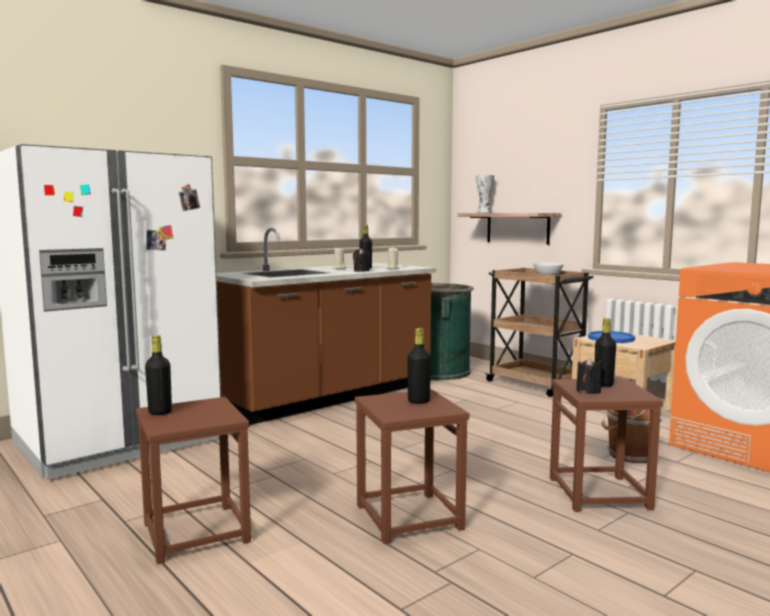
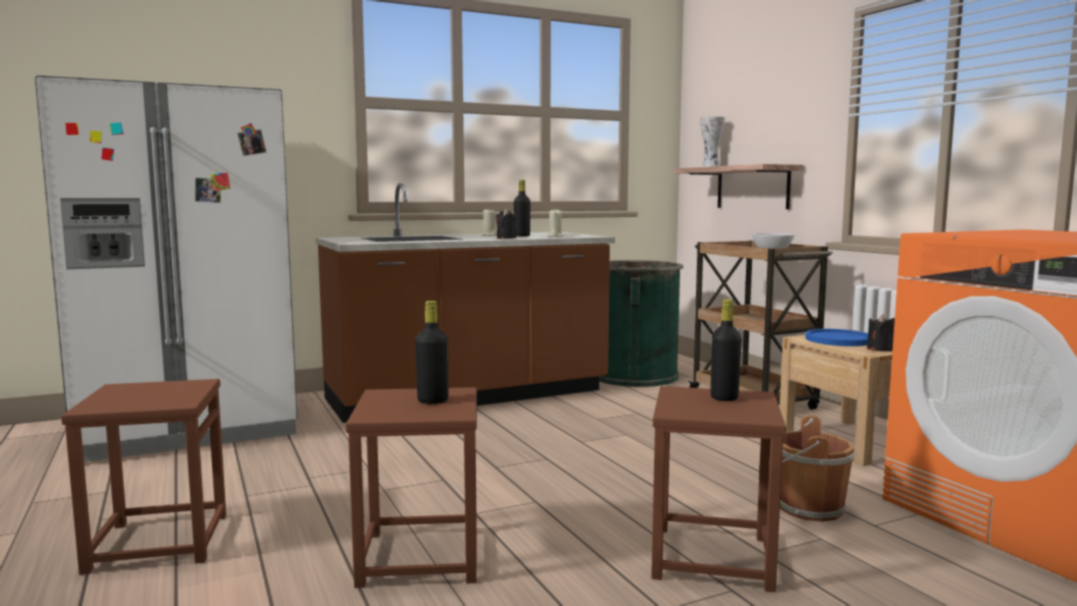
camera: 15 degrees right, 0 degrees up
(160, 412) = (118, 390): black bottle -> none
(588, 391) = (687, 405): black candle -> black candle (880, 349)

